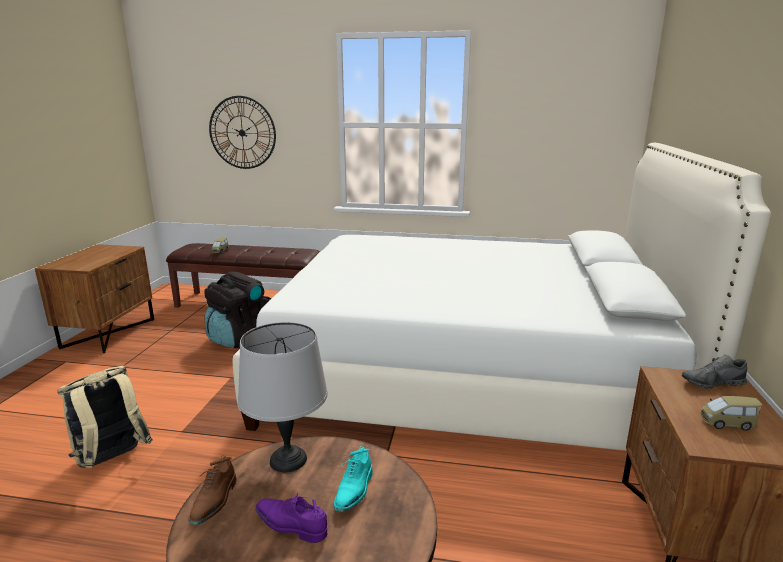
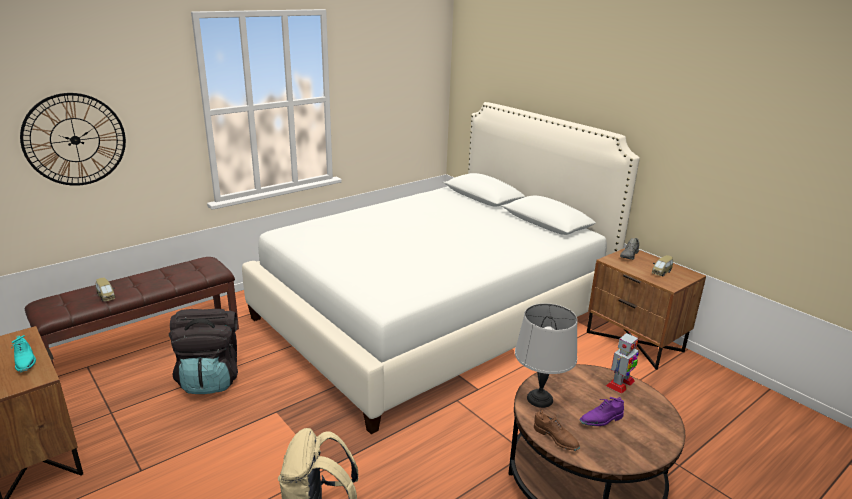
camera: 50 degrees left, 5 degrees up
(354, 491) = (591, 389): turquoise shoe -> turquoise shoe (25, 362)
(400, 511) = (620, 384): none -> toy robot

